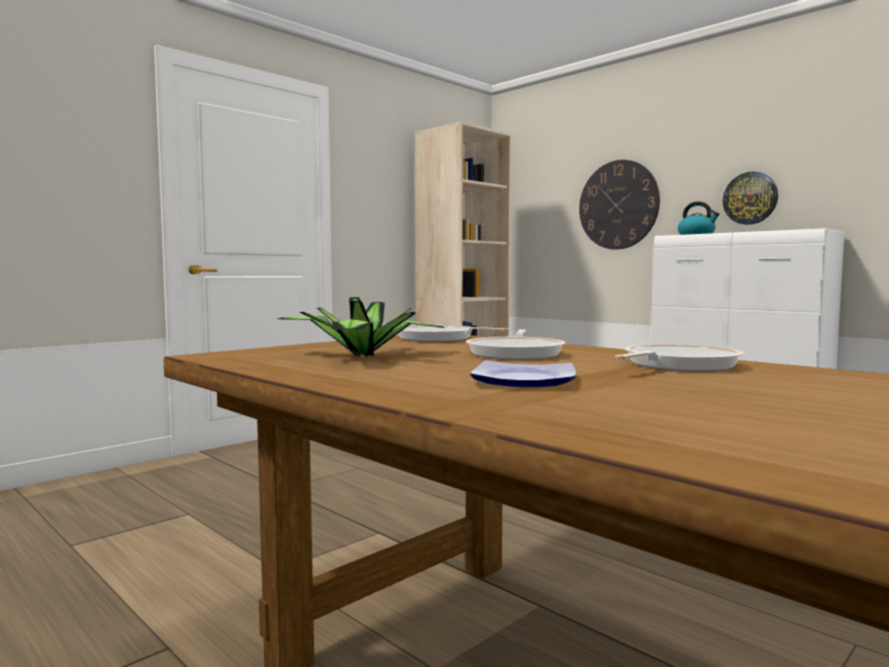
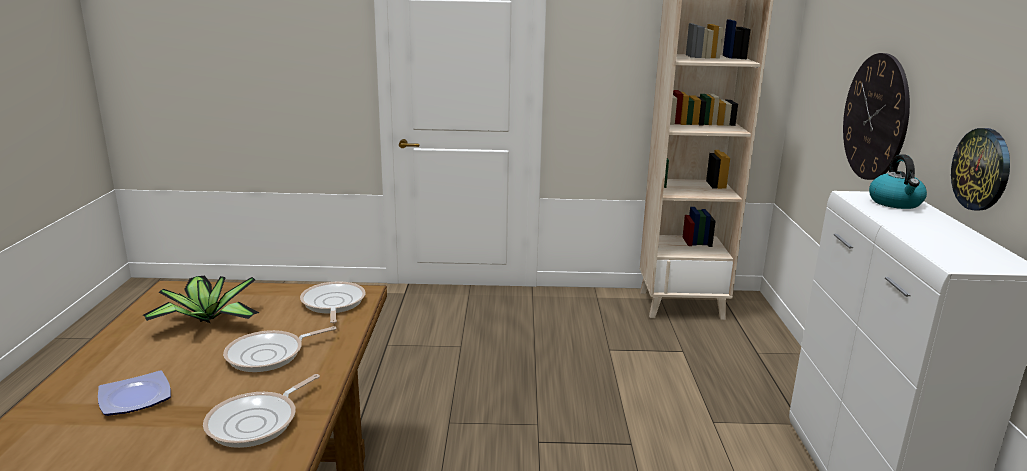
camera: 45 degrees right, 15 degrees up
(676, 365) = (257, 422): frying pan -> frying pan turned 120 degrees clockwise

